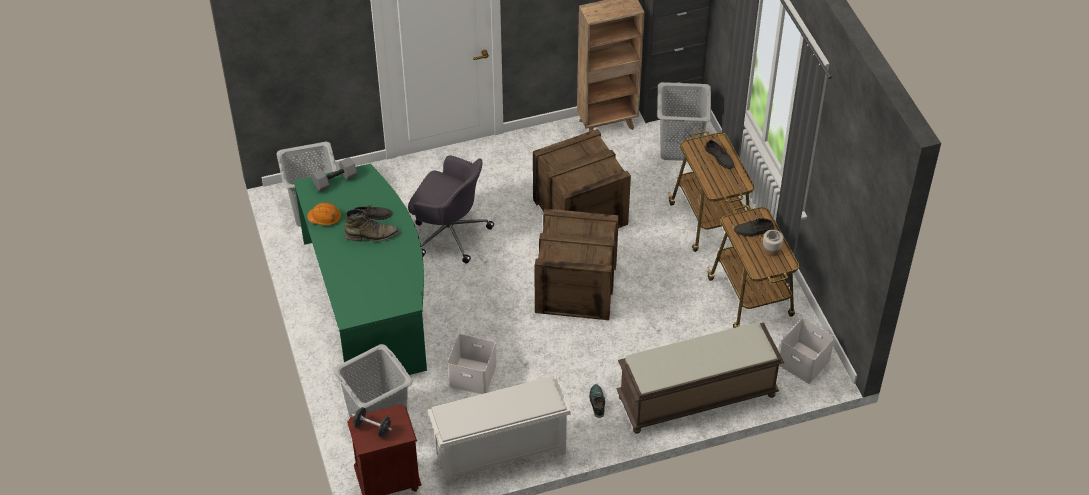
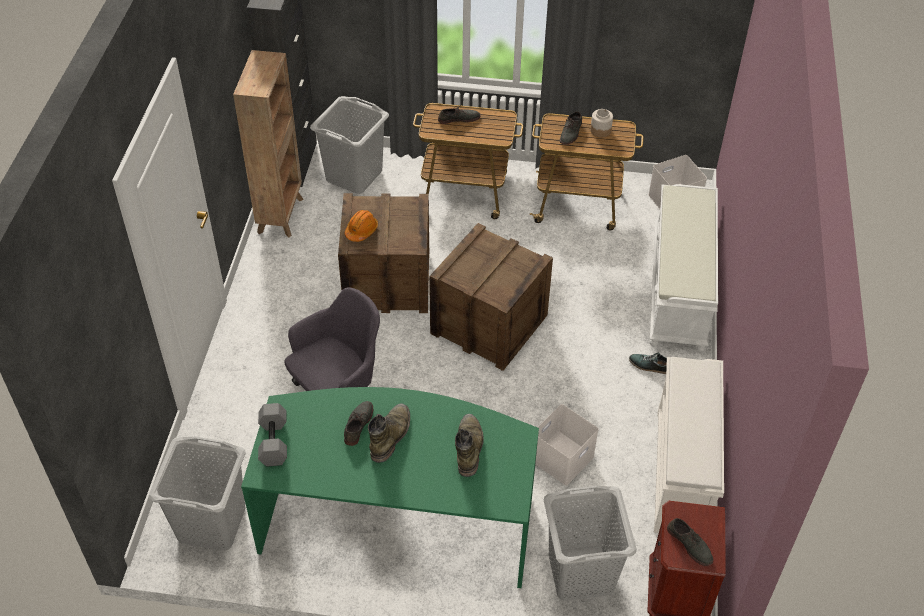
camera: 65 degrees left, 0 degrees up
(325, 218) = (331, 474): orange hard hat -> orange hard hat (361, 230)
(372, 428) = (690, 544): black dumbbell -> grey shoe
(384, 278) = (468, 447): none -> green boot
(696, 397) = (679, 289): brown bench -> white bench

